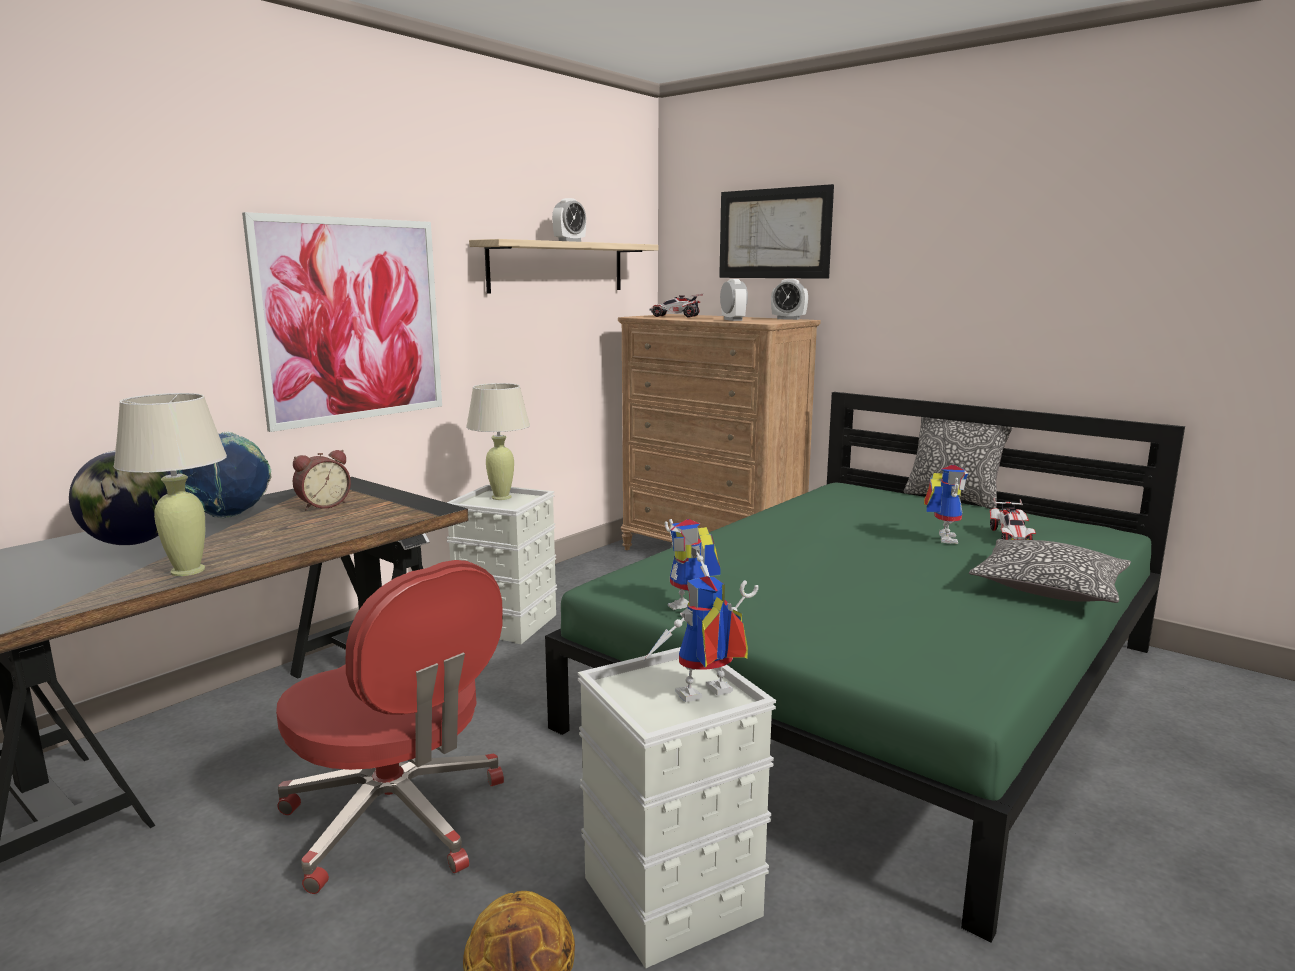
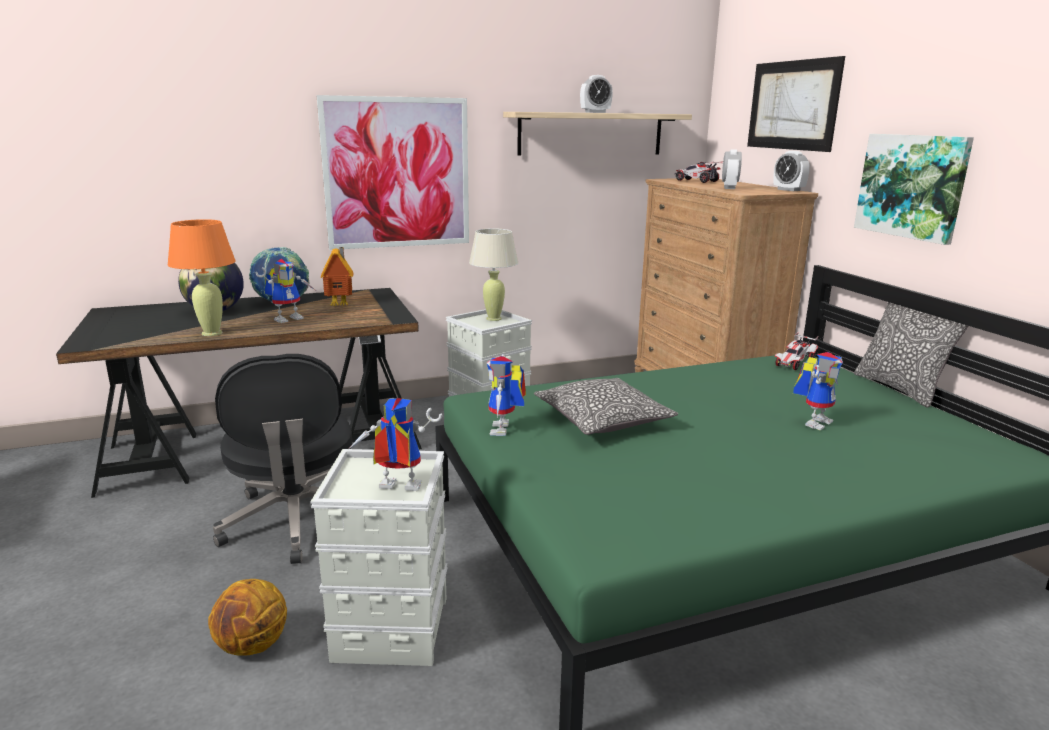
camera: 30 degrees right, 5 degrees up
(187, 571) = (211, 333): beige table lamp -> orange table lamp
(277, 532) = (289, 318): none -> toy robot
(323, 505) = (341, 305): alarm clock -> toy house
(397, 819) = (296, 521): red office chair -> black office chair
(928, 306) = (912, 186): none -> picture
(1011, 537) = (889, 436): toy car -> toy car (794, 363)
(1049, 588) = (847, 491): pillow -> pillow (602, 420)

